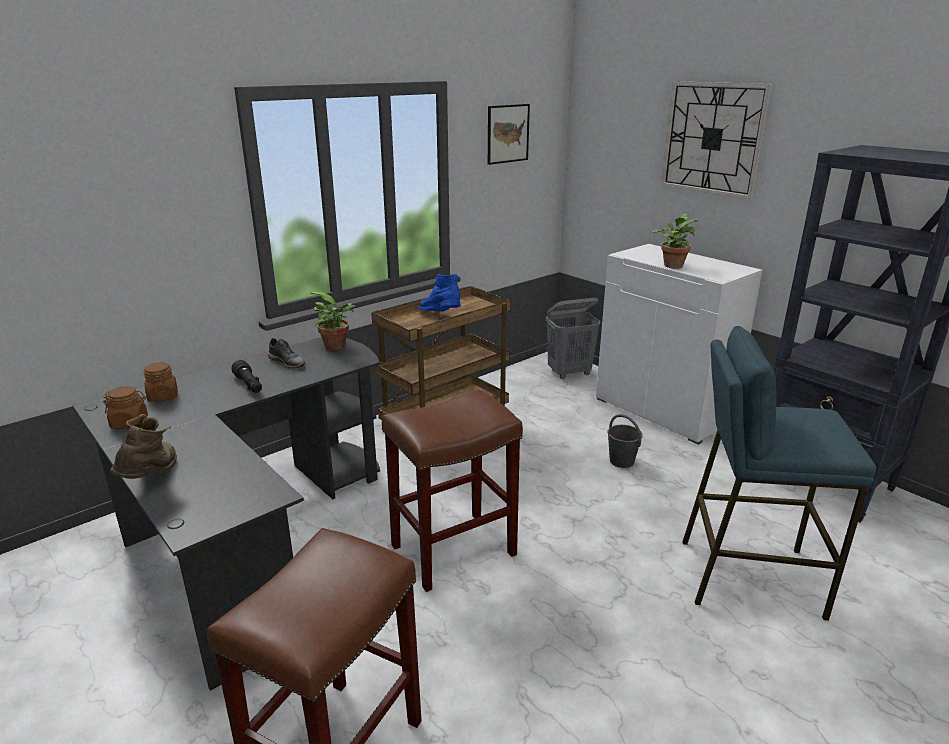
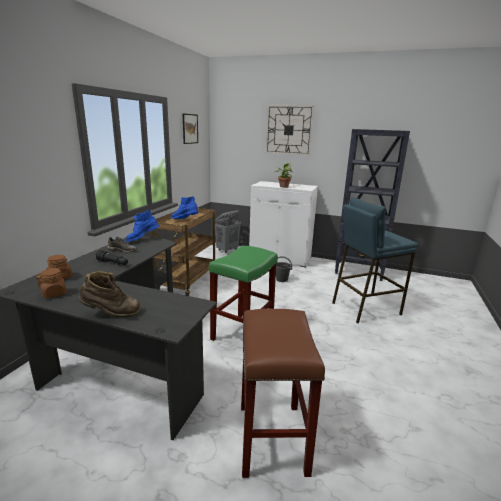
camera: 30 degrees left, 5 degrees down
(152, 477) = (111, 314): brown boot -> brown boot turned 105 degrees clockwise
(337, 346) = (143, 240): potted plant -> blue boot
(454, 549) = (242, 332): brown stool -> green stool

